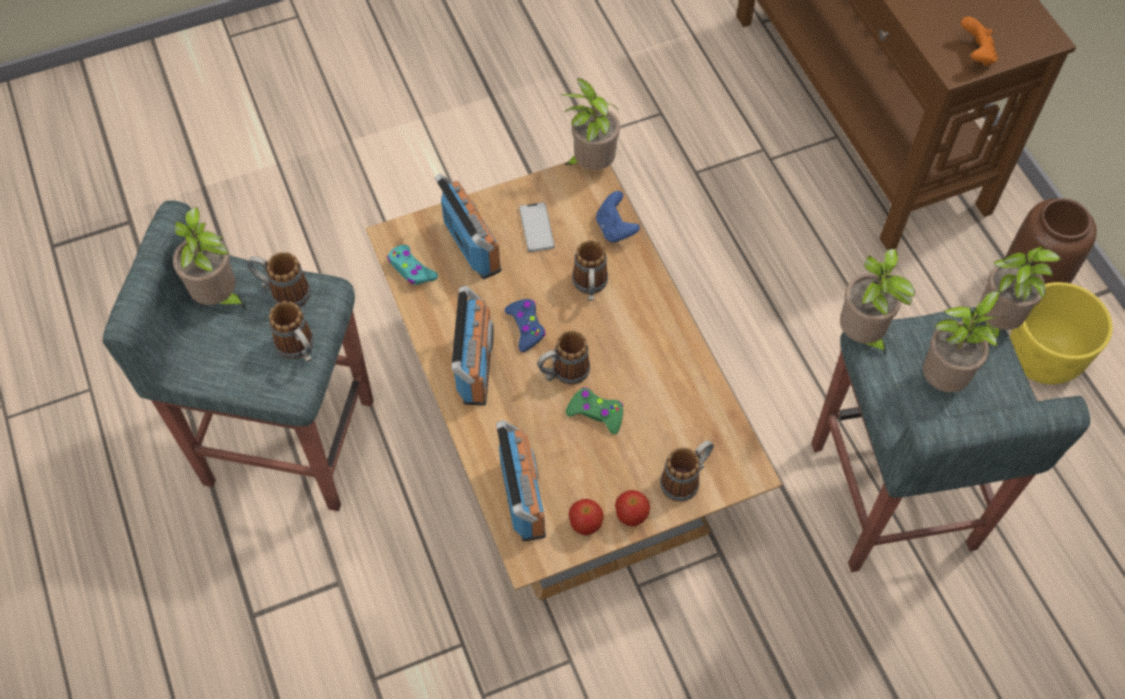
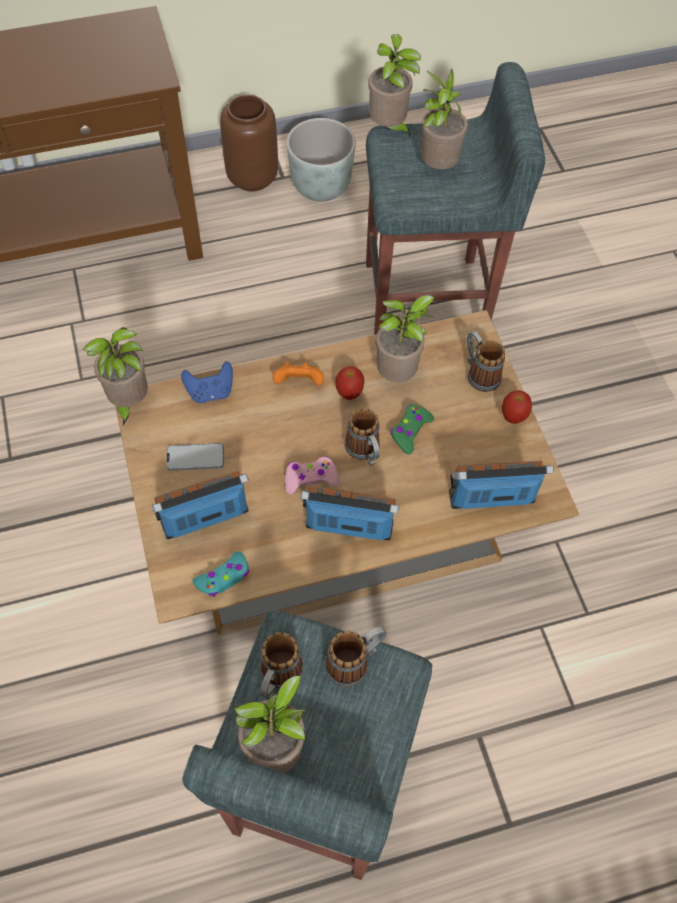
camera: 85 degrees left, 0 degrees up
(526, 327) = (310, 478): blue game controller -> pink game controller
(585, 526) = (520, 452): apple -> apple (349, 393)
(590, 287) = (274, 420): mug -> none
(861, 336) = (392, 208): potted plant -> potted plant (398, 374)
(975, 54) = (146, 62): orange game controller -> orange game controller (299, 383)
(1040, 359) = (320, 188): yellow planter -> grey planter

